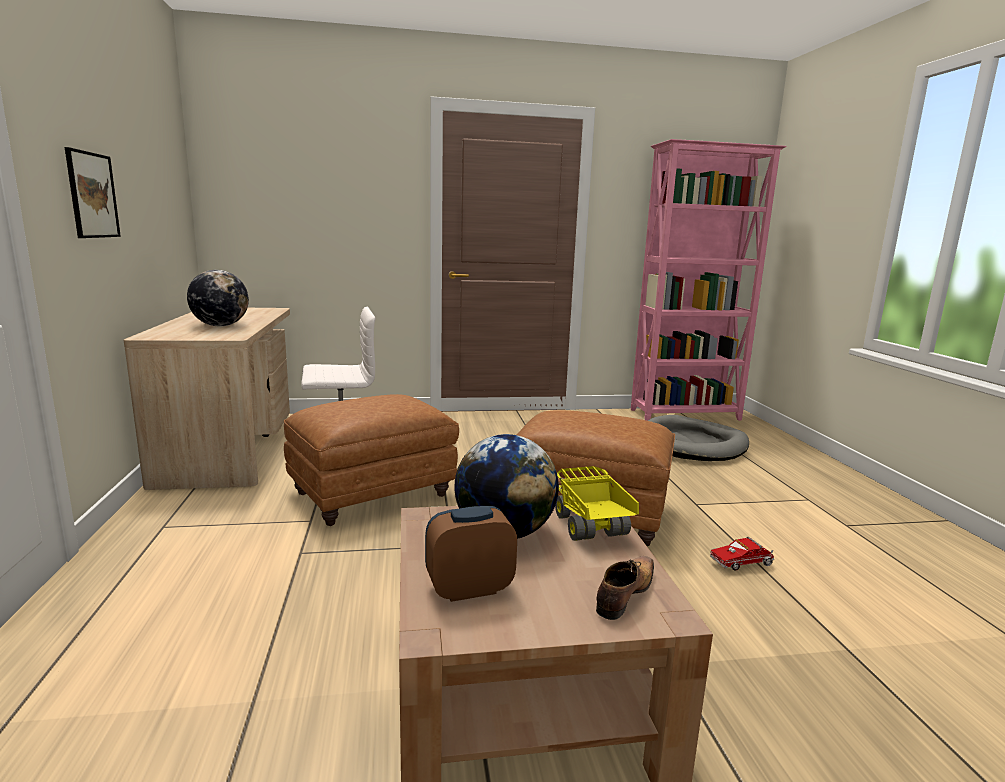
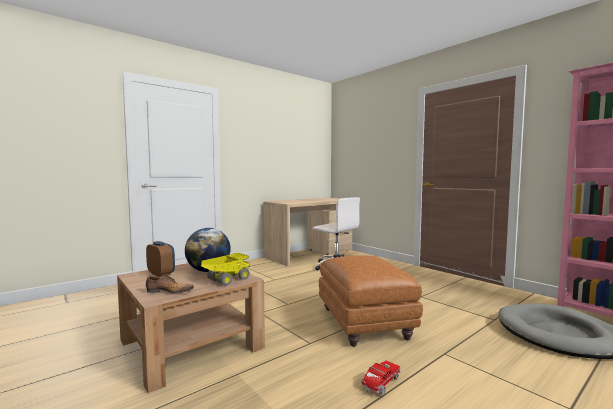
camera: 60 degrees right, 10 degrees down
(92, 195) = (258, 152): picture -> none
(220, 326) = (302, 201): globe -> none
(373, 494) = (309, 281): brown ottoman -> none
(743, 563) = (380, 384): toy truck -> toy truck turned 90 degrees clockwise

